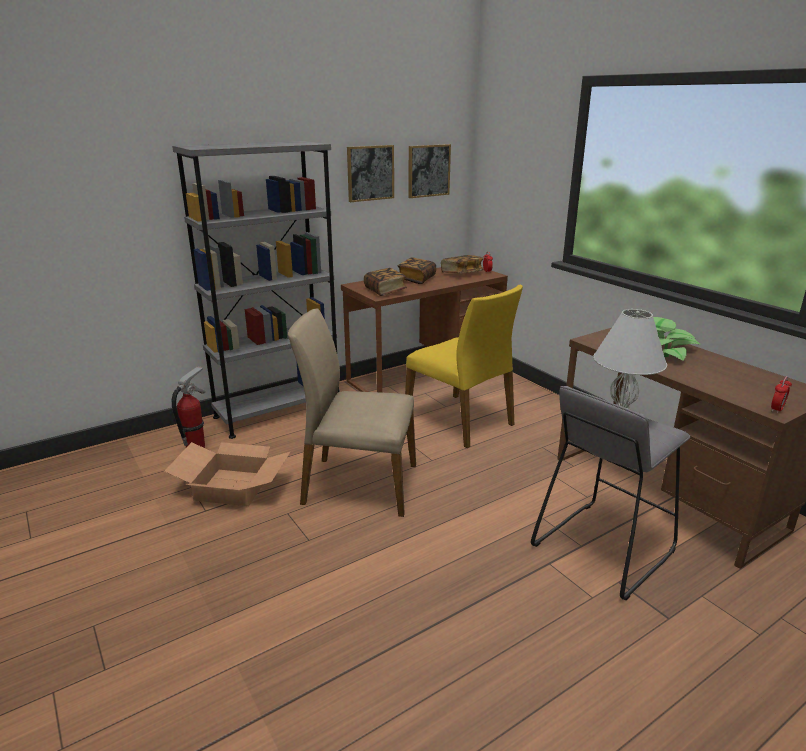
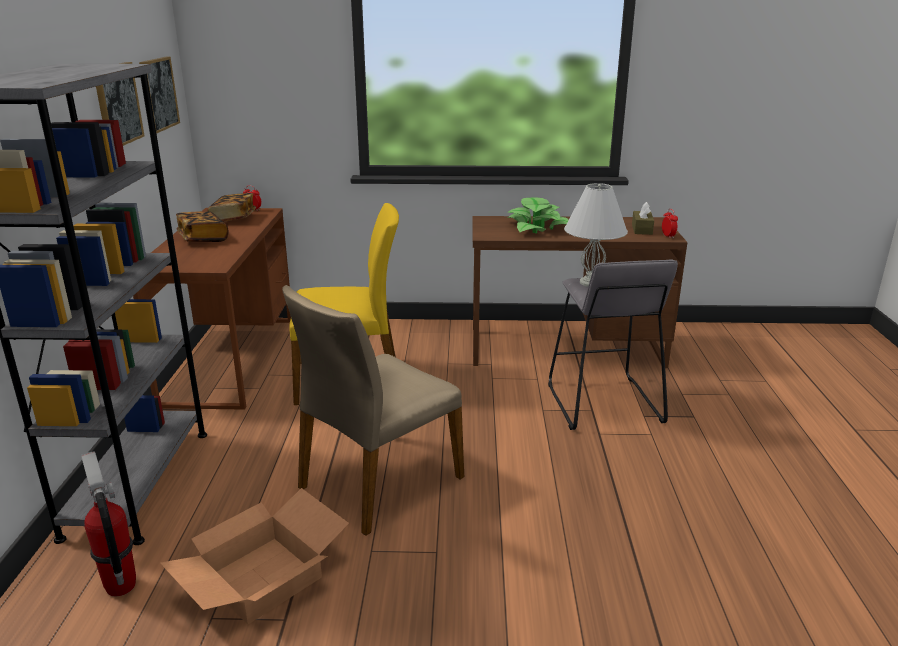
camera: 55 degrees left, 0 degrees up
(385, 291) = (205, 260): book -> none
(765, 392) = (642, 229): none -> brown tissue box

